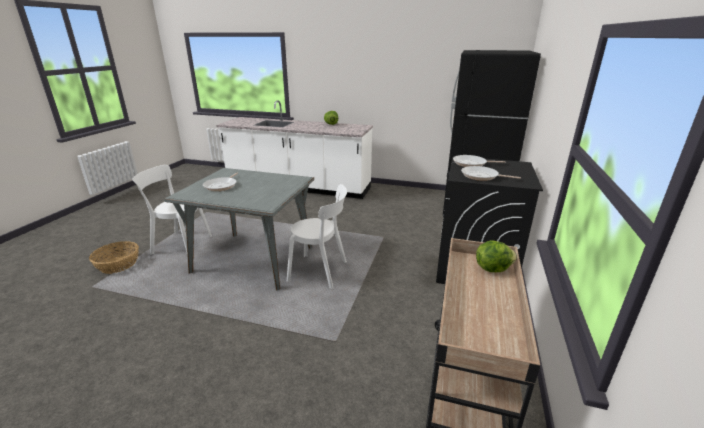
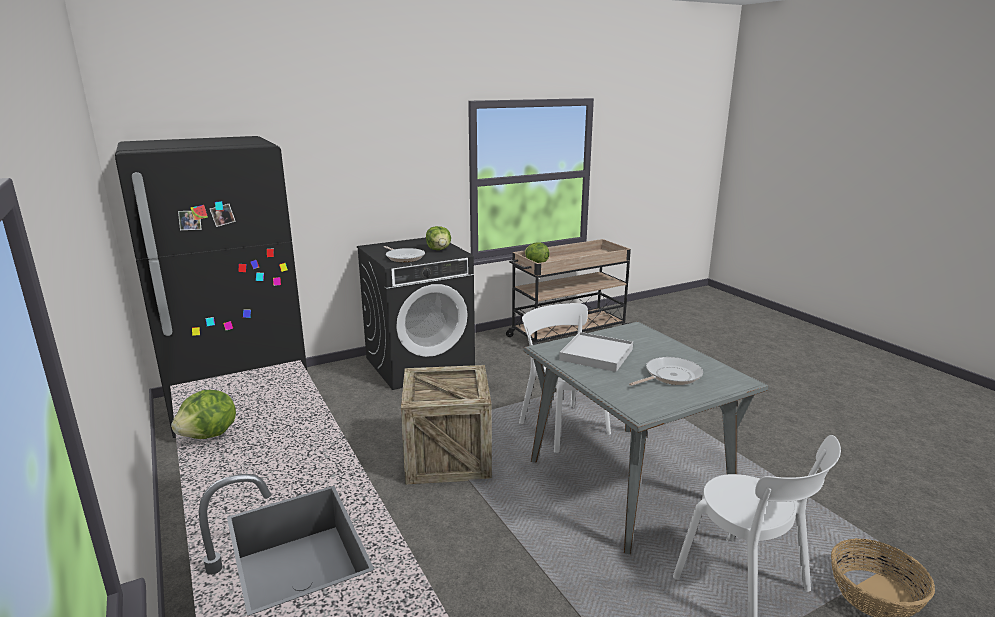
camera: 135 degrees left, 5 degrees down
(270, 183) = (596, 355): none -> white tray
(350, 232) = (448, 457): none -> crate
(482, 176) = (439, 249): frying pan -> lettuce

